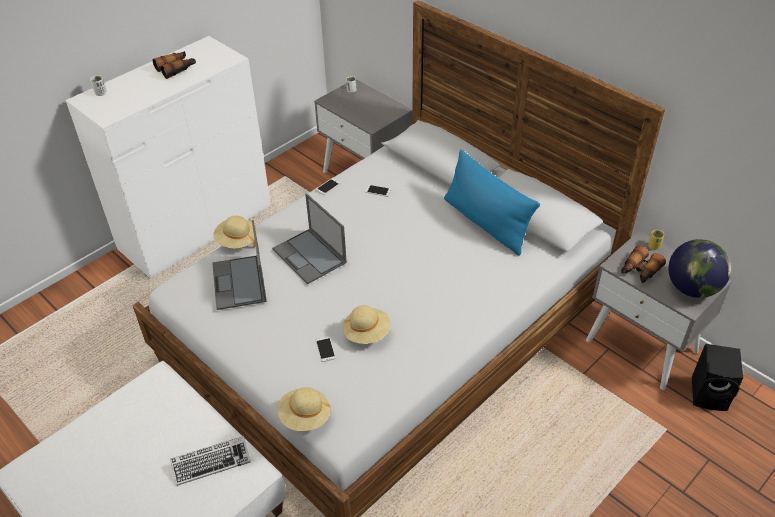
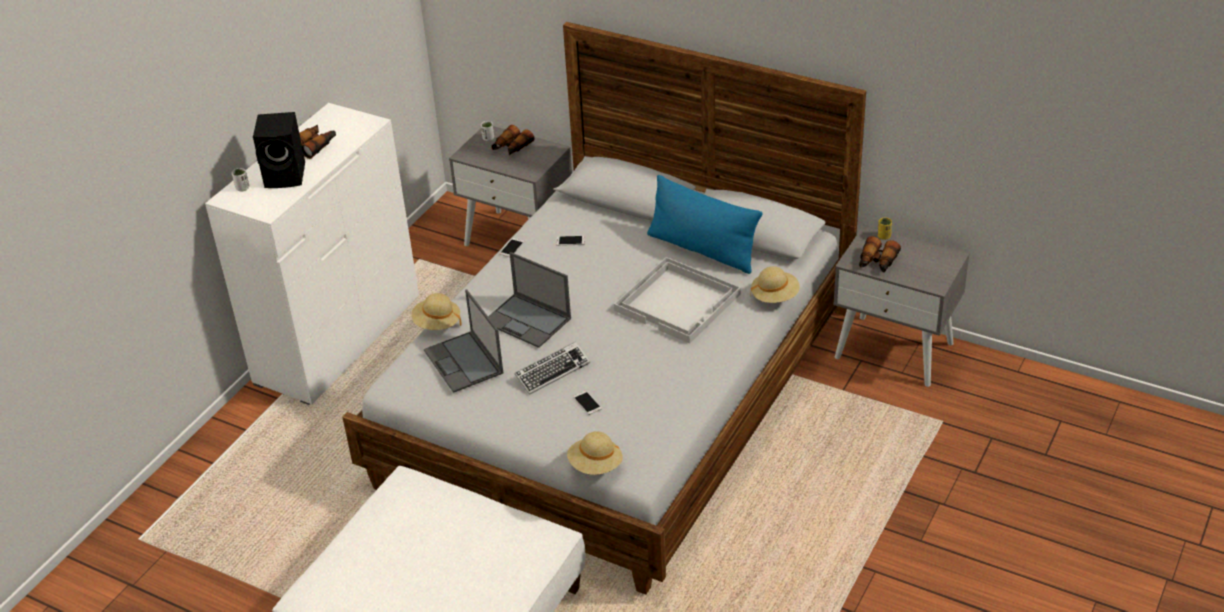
camera: 15 degrees left, 5 degrees down
(211, 463) = (505, 540): keyboard -> keyboard (552, 372)
(366, 101) = (511, 147): none -> binoculars
(367, 333) = (623, 379): beige hat -> beige hat (774, 296)
(446, 268) = (679, 302): none -> white tray
(692, 288) = (933, 267): globe -> none
(710, 394) = (977, 379): black speaker -> black speaker (287, 175)

